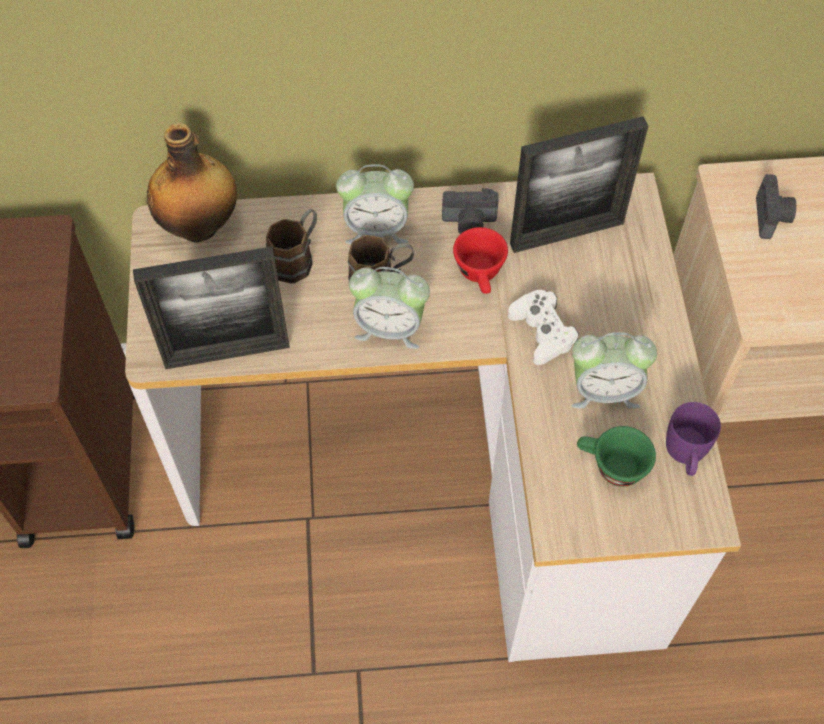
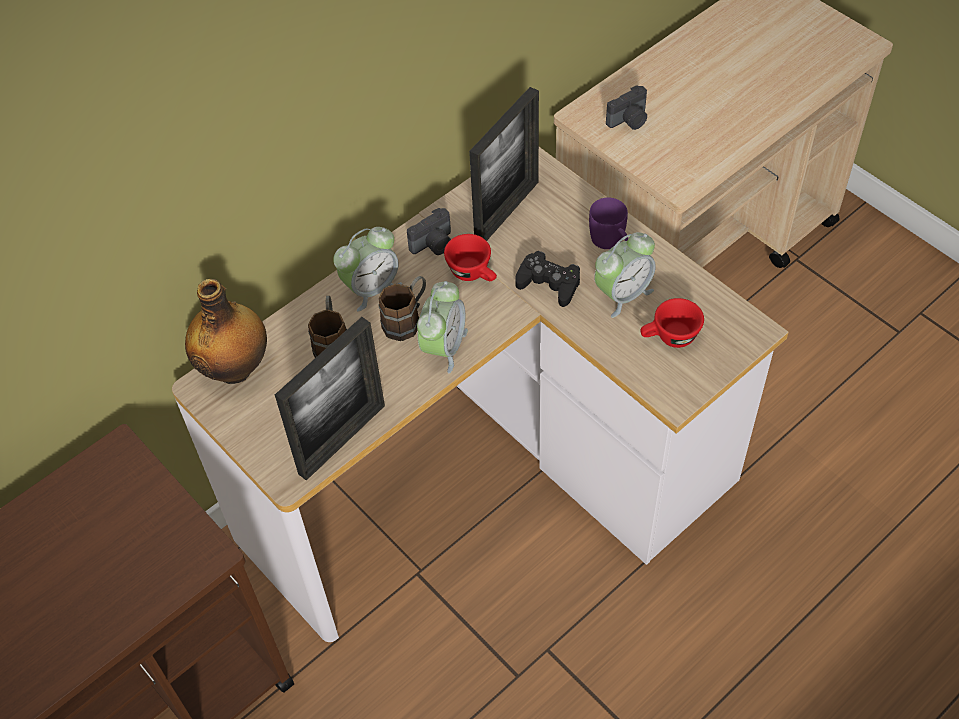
camera: 35 degrees left, 5 degrees down
(390, 328) = (444, 347): alarm clock -> alarm clock turned 45 degrees counterclockwise
(542, 331) = (549, 283): white game controller -> black game controller
(610, 466) = (669, 338): green cup -> red cup
(686, 455) = (708, 300): purple mug -> purple mug (611, 242)
(772, 217) = (629, 121): camera -> camera turned 90 degrees clockwise

